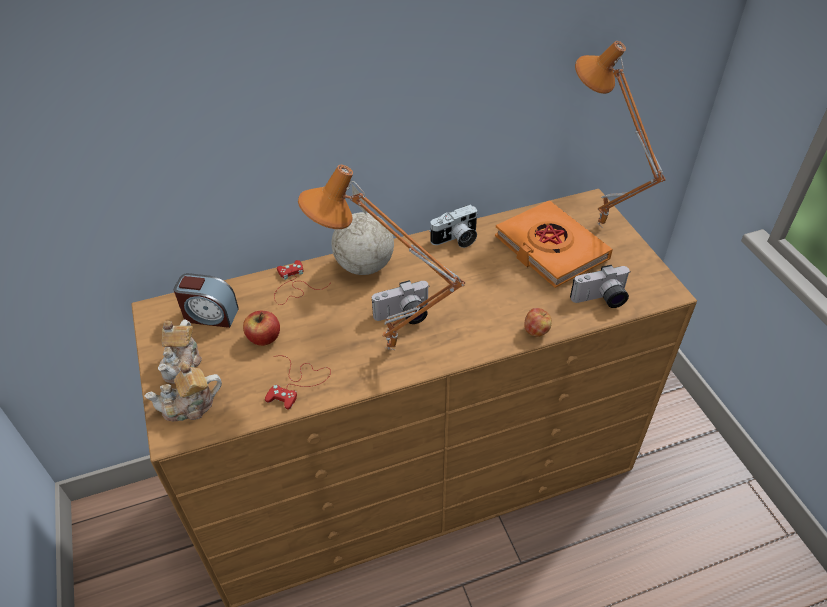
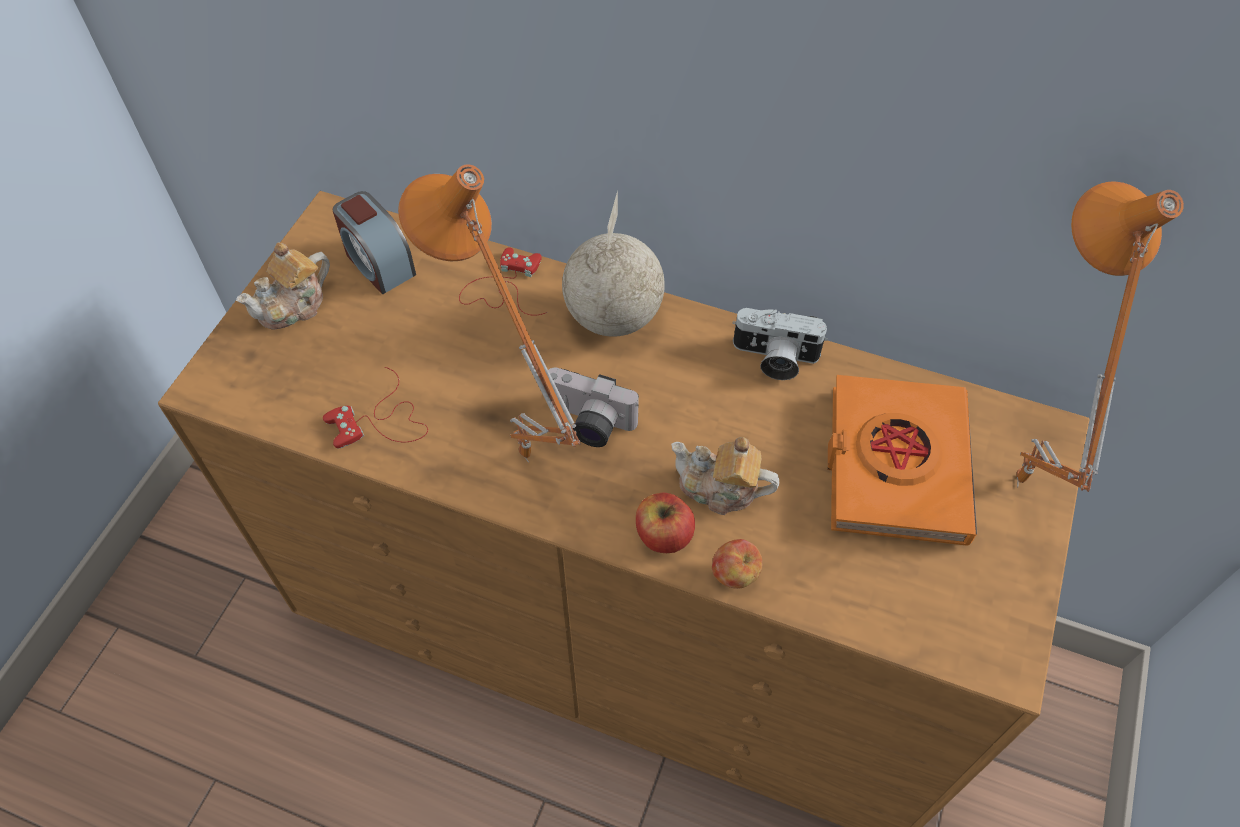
camera: 40 degrees right, 10 degrees up
(190, 406) = (250, 366): teapot -> teapot (719, 489)
(264, 338) = (403, 335): apple -> apple (663, 535)
(601, 300) = (882, 599): camera -> none

